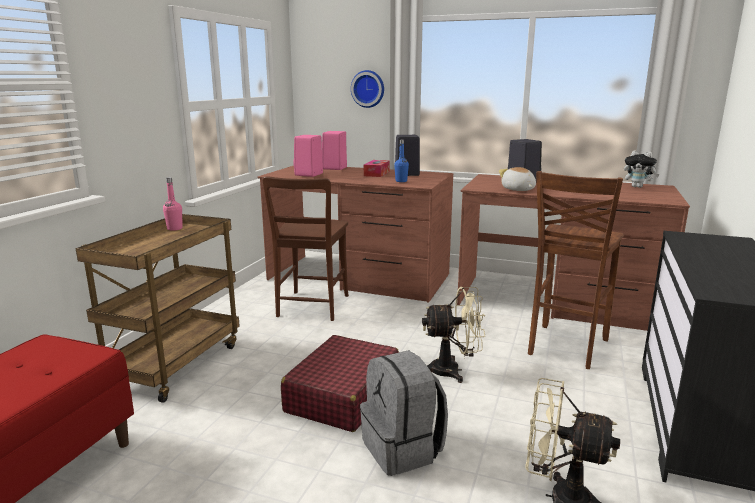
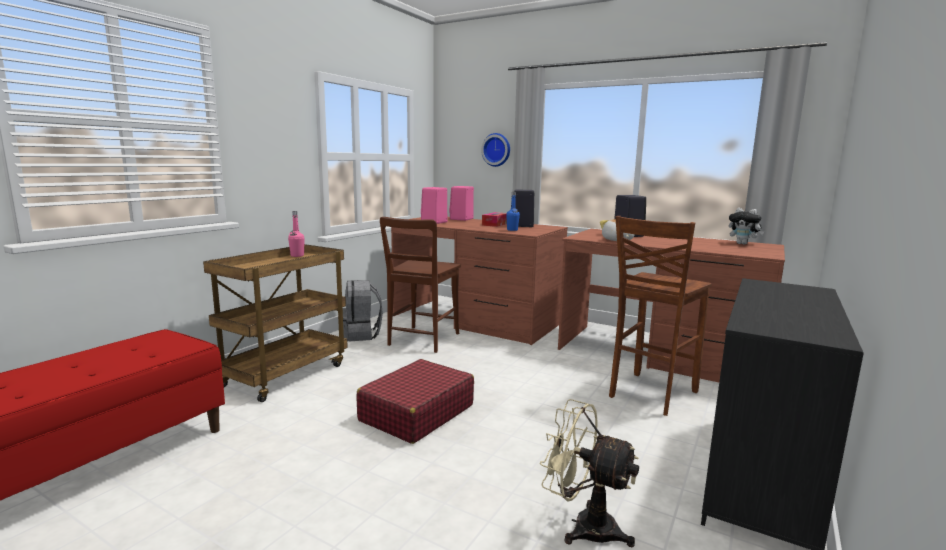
camera: 10 degrees right, 5 degrees down
(403, 449) = (451, 463): grey backpack -> grey backpack (361, 335)
(453, 370) = (528, 403): beige fan -> none

